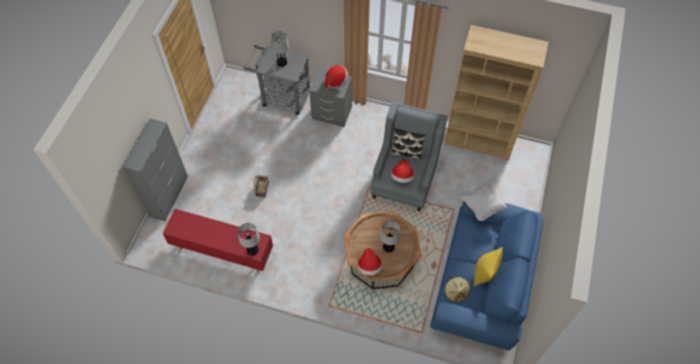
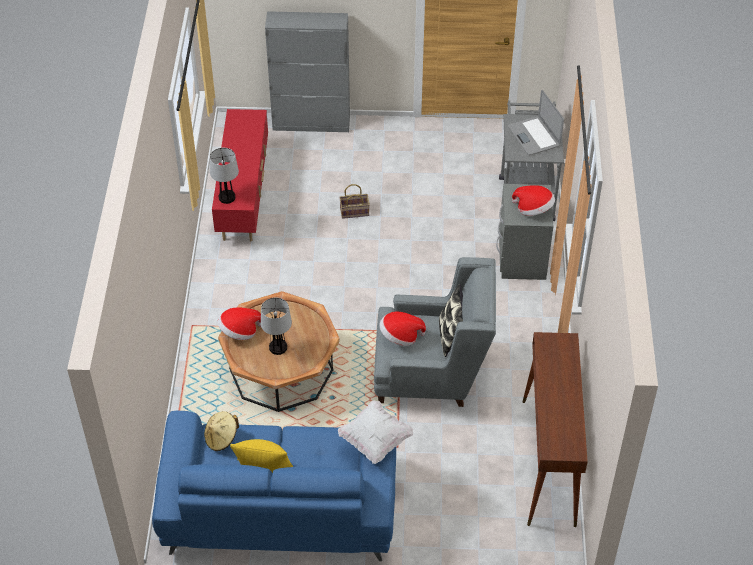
camera: 75 degrees right, 10 degrees down
(282, 62) = (534, 136): table lamp -> laptop
(479, 141) = (548, 462): brown bookcase -> brown console table

